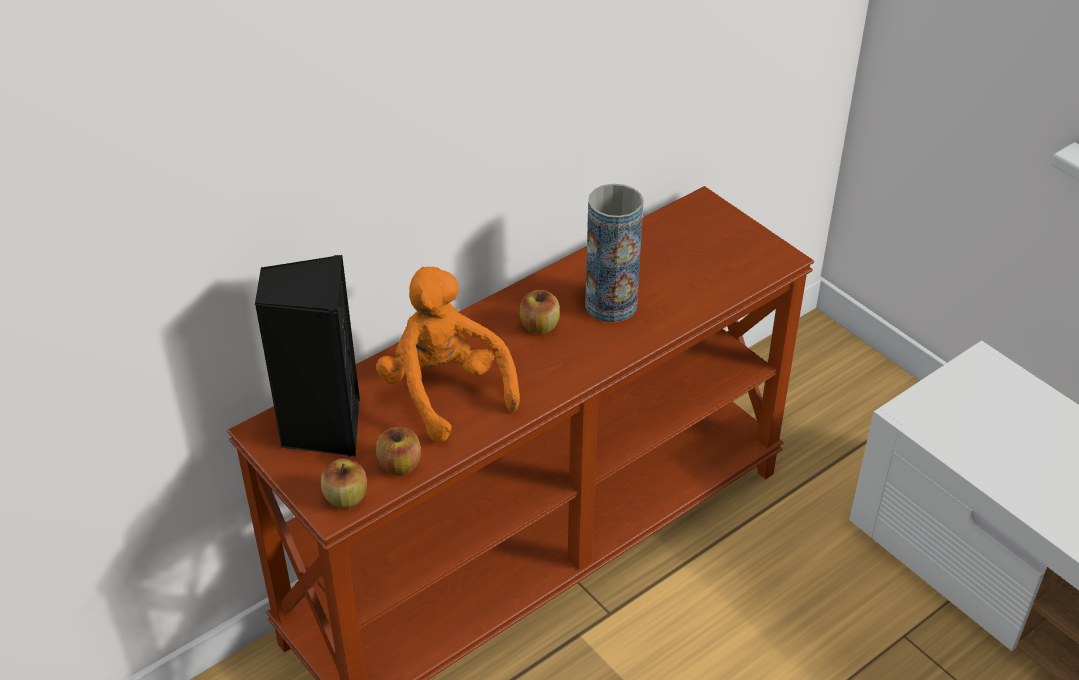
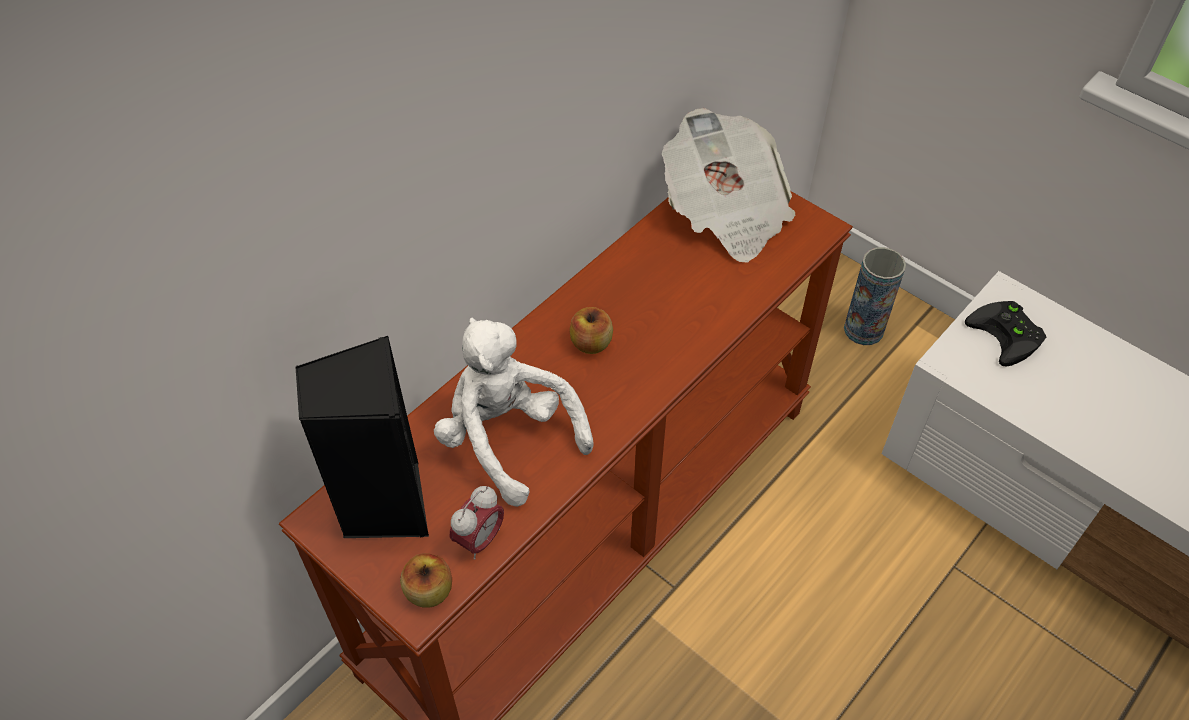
camera: 10 degrees left, 10 degrees up
(400, 465) = (479, 540): apple -> alarm clock
(444, 391) = (508, 439): orange plush toy -> white plush toy
(611, 305) = (660, 307): vase -> vase (863, 329)
(694, 235) = (726, 212): none -> newspaper
(976, 398) = (1008, 336): none -> black game controller

